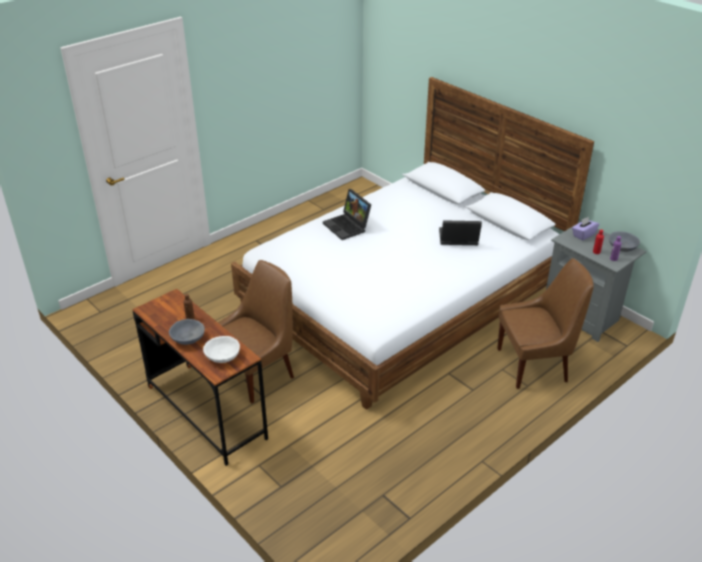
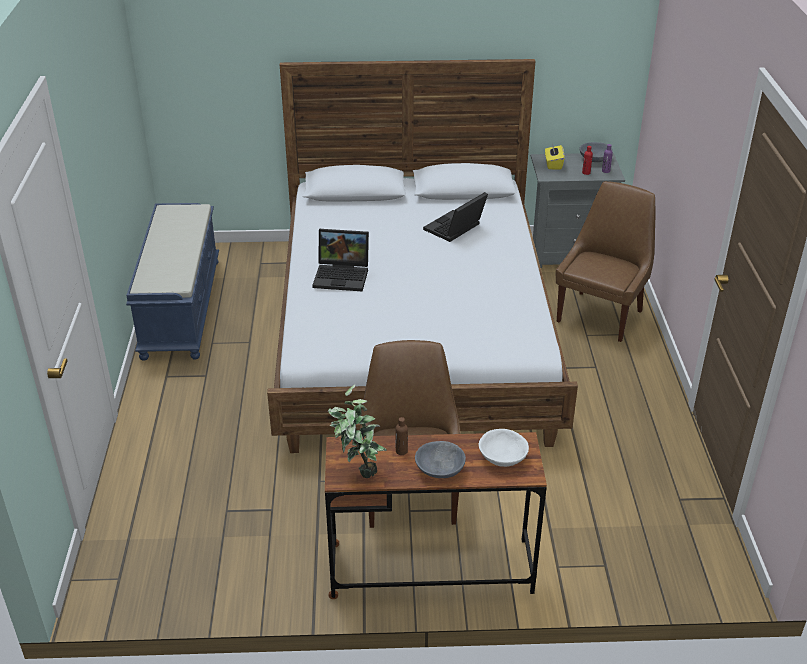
camera: 50 degrees left, 0 degrees up
(158, 312) = (358, 470): none -> potted plant
(315, 212) = (180, 307): none -> blue bench
(583, 235) = (553, 164): purple tissue box -> yellow tissue box

